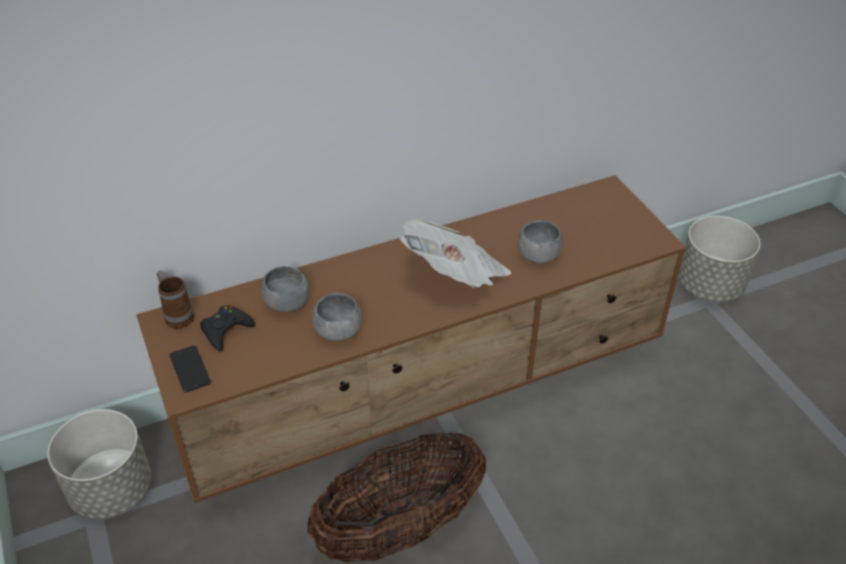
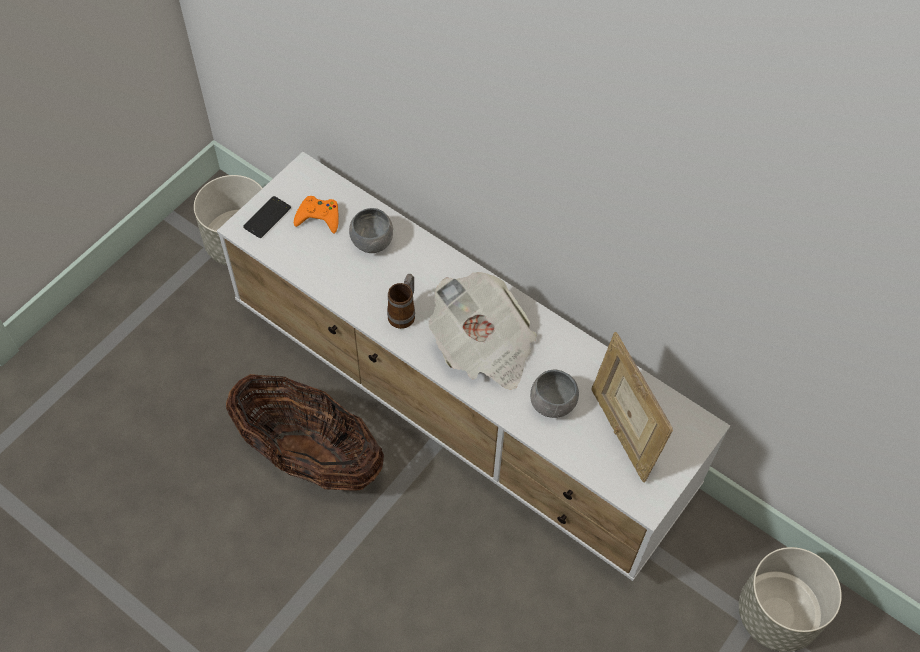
camera: 60 degrees right, 15 degrees up
(177, 315) = (316, 177): mug -> mug (404, 313)
(226, 330) = (319, 217): black game controller -> orange game controller
(338, 331) = (362, 292): grey bowl -> none
(425, 392) = (459, 408): brown tv stand -> white tv stand
(589, 229) = (622, 432): none -> picture frame

